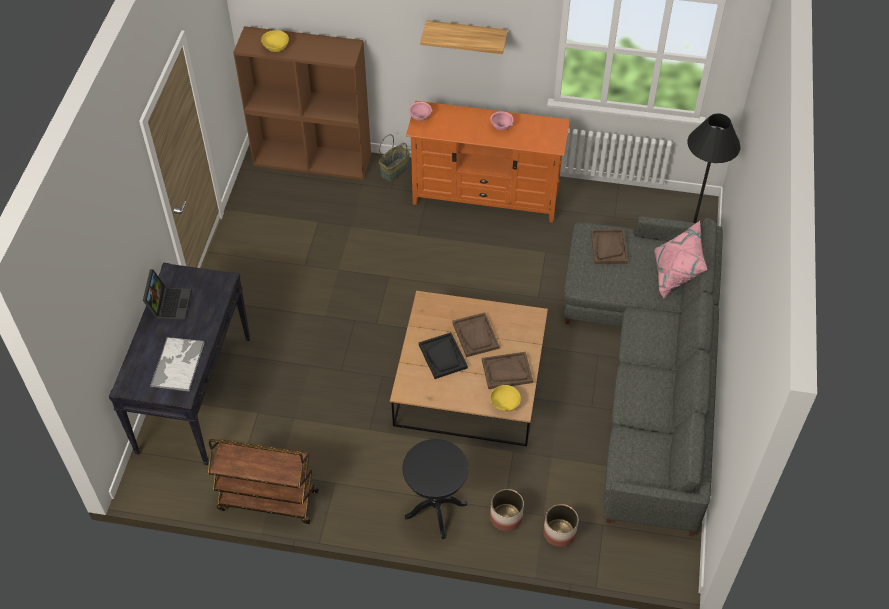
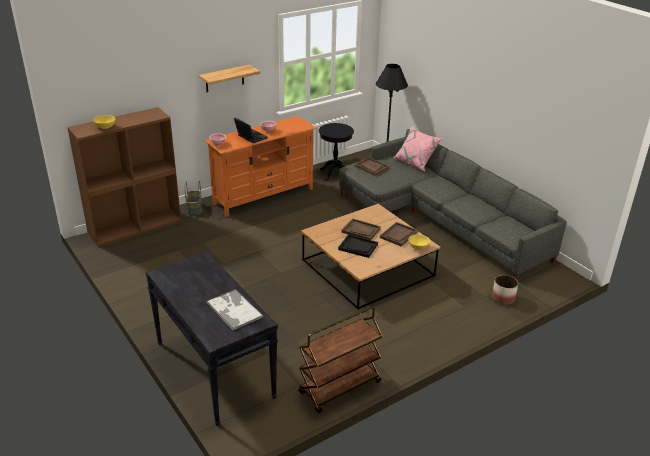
camera: 45 degrees left, 20 degrees down
(169, 303) = (181, 287): laptop -> laptop (250, 137)
(435, 510) = (435, 329): black side table -> black side table (335, 173)
(505, 517) = (471, 309): planter -> none

